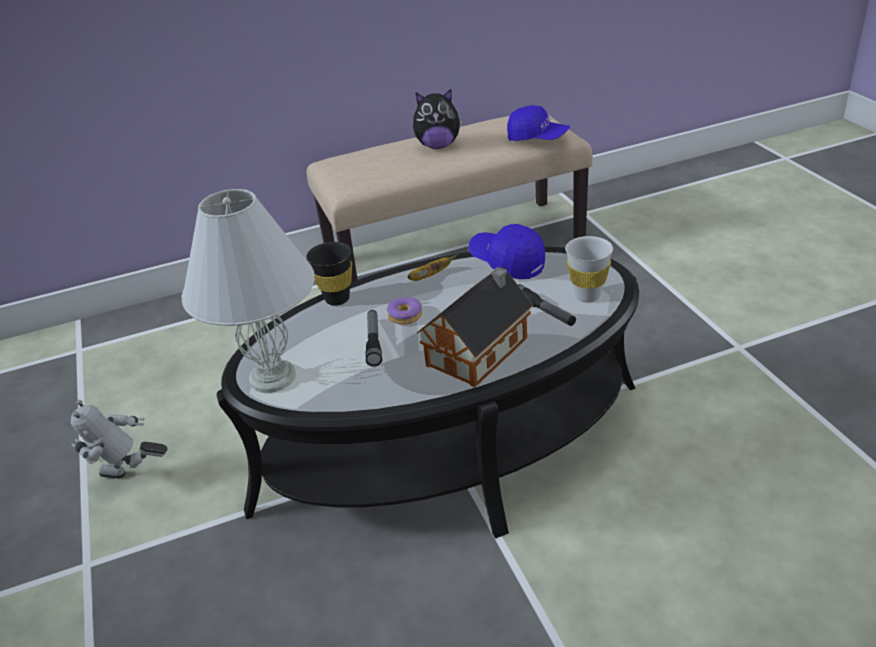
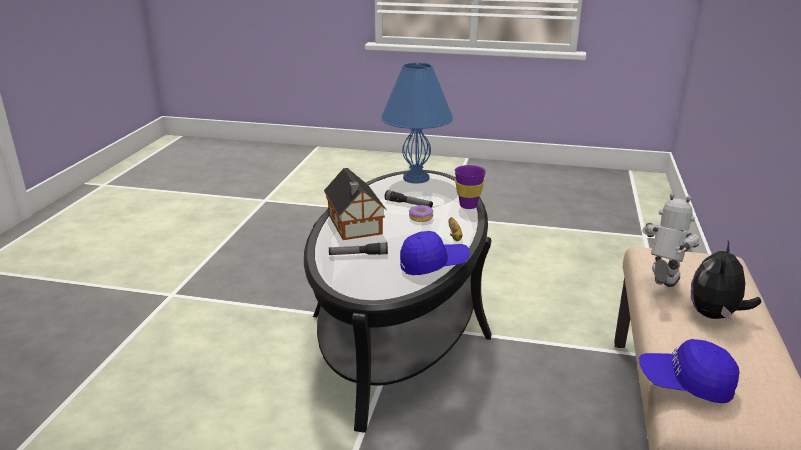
camera: 120 degrees right, 10 degrees down
(130, 478) = (493, 233): toy robot -> toy robot (660, 288)
(274, 377) = (416, 178): white table lamp -> blue table lamp
(337, 299) = (468, 206): black cup -> purple cup
(537, 138) = (685, 384): blue cap -> blue cap turned 45 degrees clockwise
(587, 295) = (350, 275): white cup -> none

